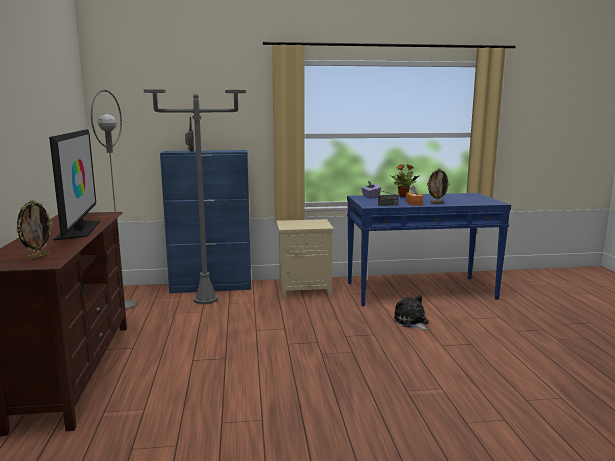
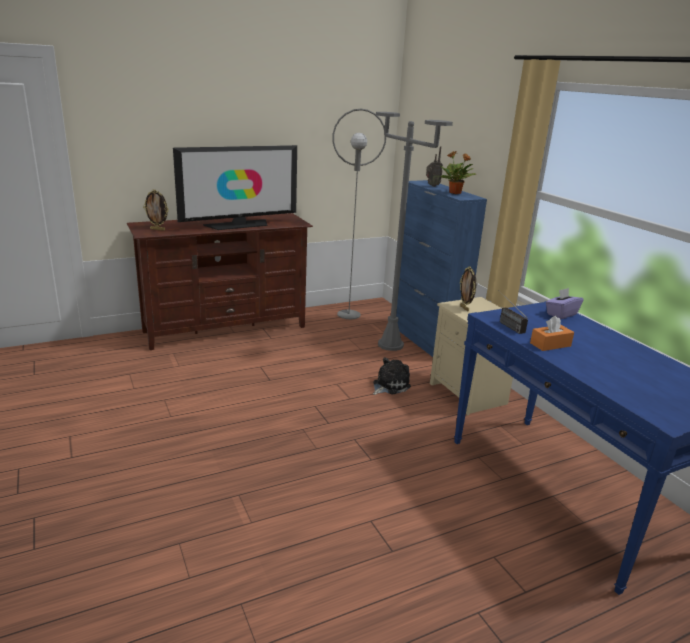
camera: 70 degrees right, 10 degrees up
(403, 196) = (606, 336): potted plant -> potted plant (455, 193)
(412, 322) = (431, 489): plush toy -> plush toy (389, 385)
(437, 203) = (580, 362): picture frame -> picture frame (465, 308)

